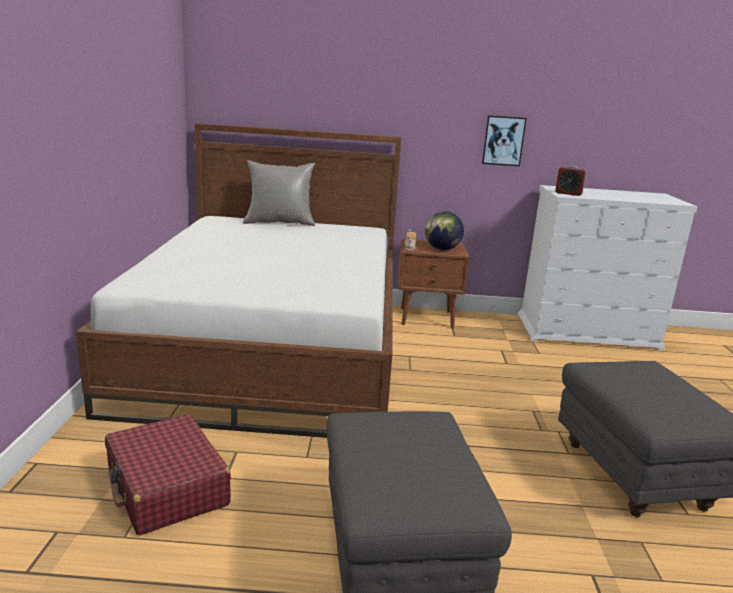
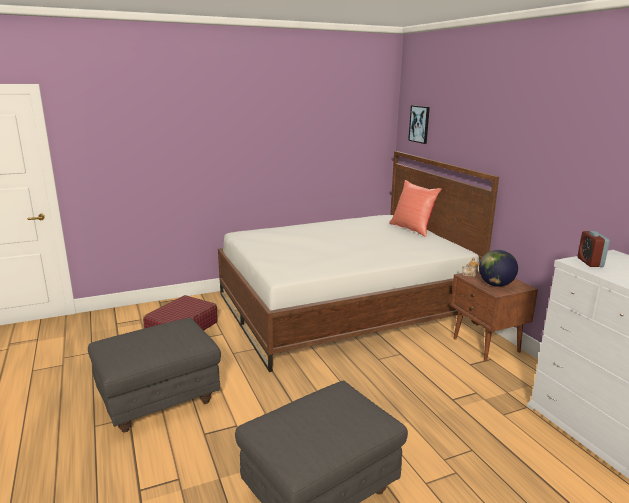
camera: 65 degrees right, 0 degrees up
(279, 222) = (412, 229): grey pillow -> red pillow
(503, 140) = (583, 193): picture -> picture (419, 124)

